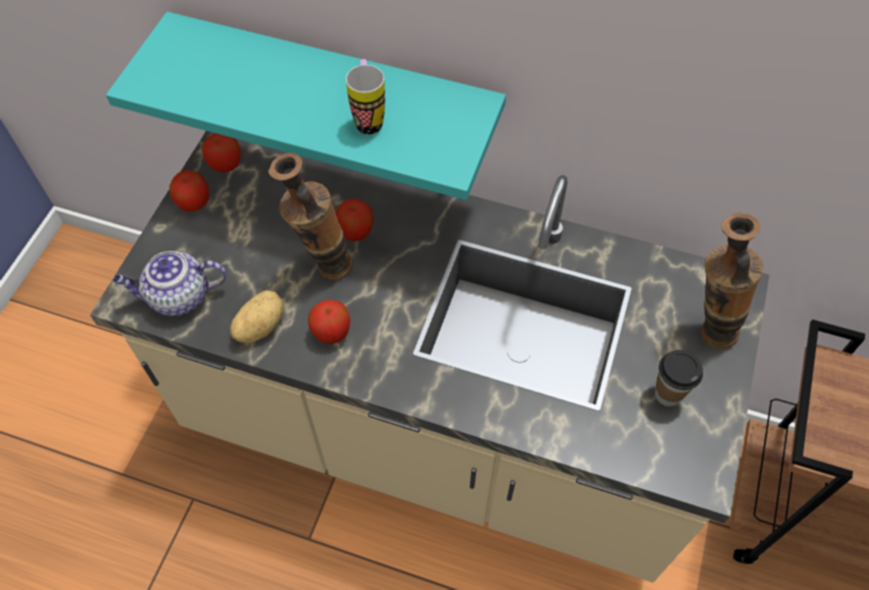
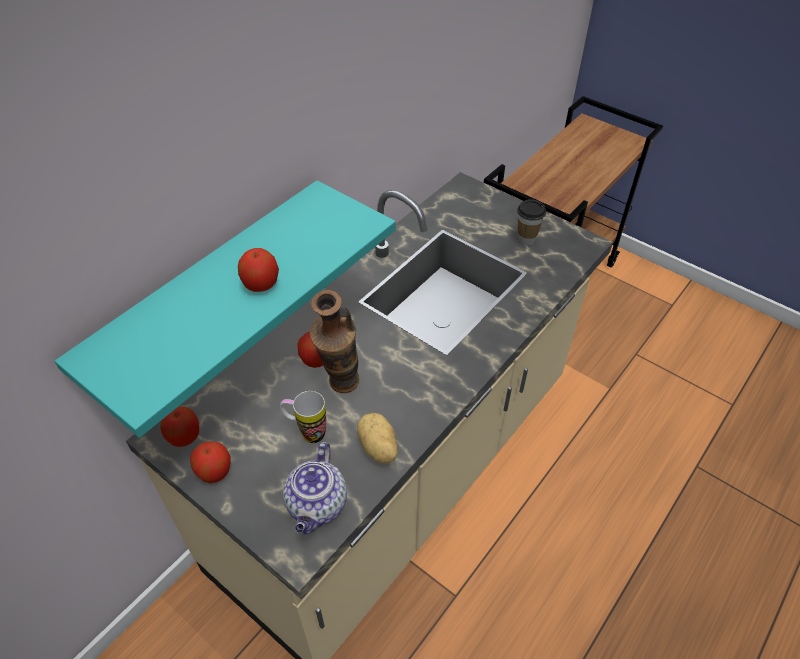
camera: 70 degrees left, 10 degrees down
(331, 332) = (406, 399): apple -> apple (261, 284)
(368, 118) = (293, 253): mug -> mug (306, 432)
(706, 329) = (487, 209): vase -> none

